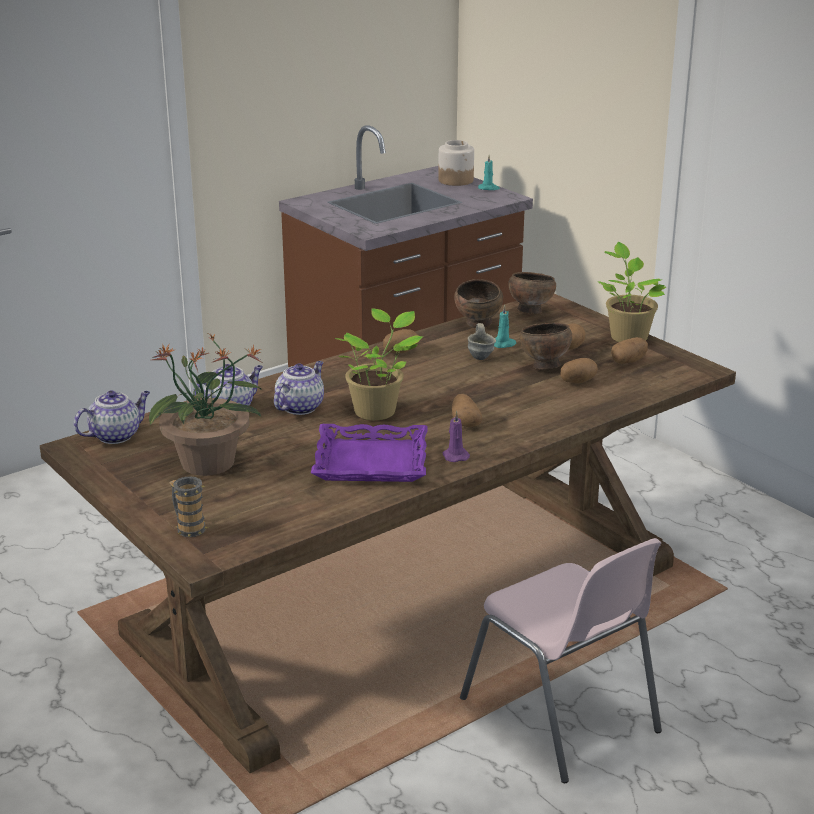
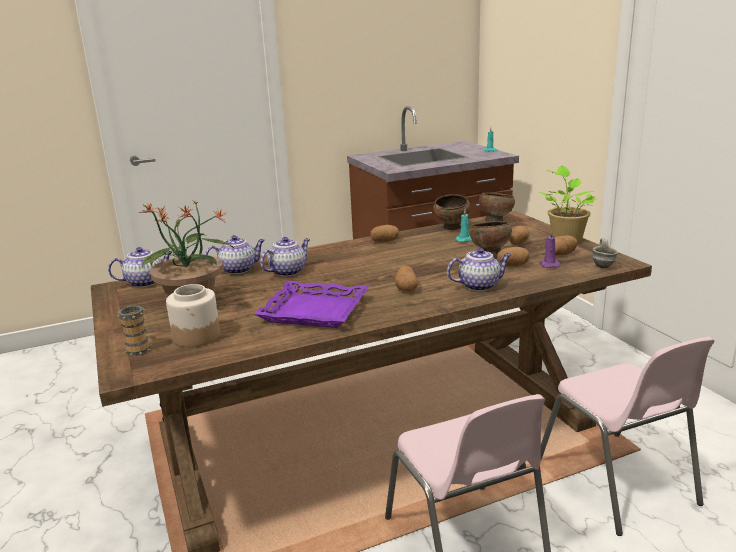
camera: 15 degrees right, 5 degrees down
(377, 410) = (343, 277): potted plant -> none
(455, 456) = (384, 311): purple candle -> purple candle (549, 265)
(456, 180) = (470, 147): jar -> jar (197, 336)
(482, 356) = (444, 246): grey mug -> grey mug (604, 266)
(550, 412) = (479, 285): none -> teapot
(708, 629) = (617, 483): none -> pink chair

